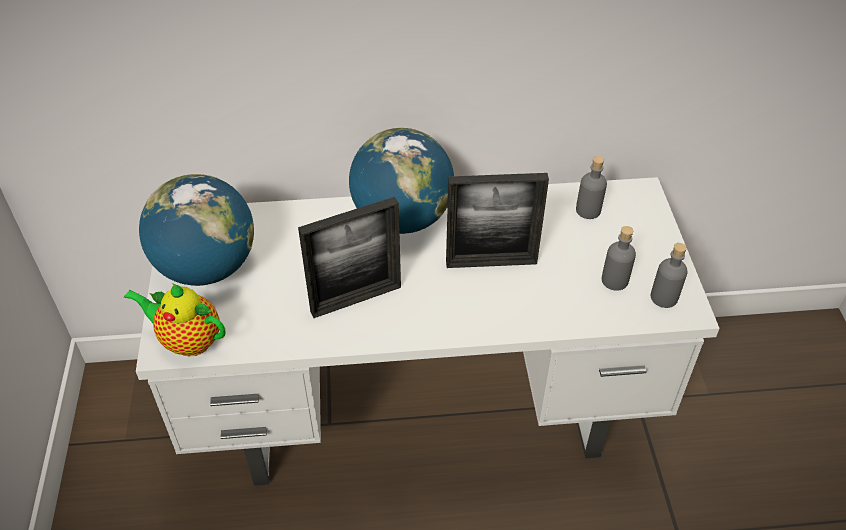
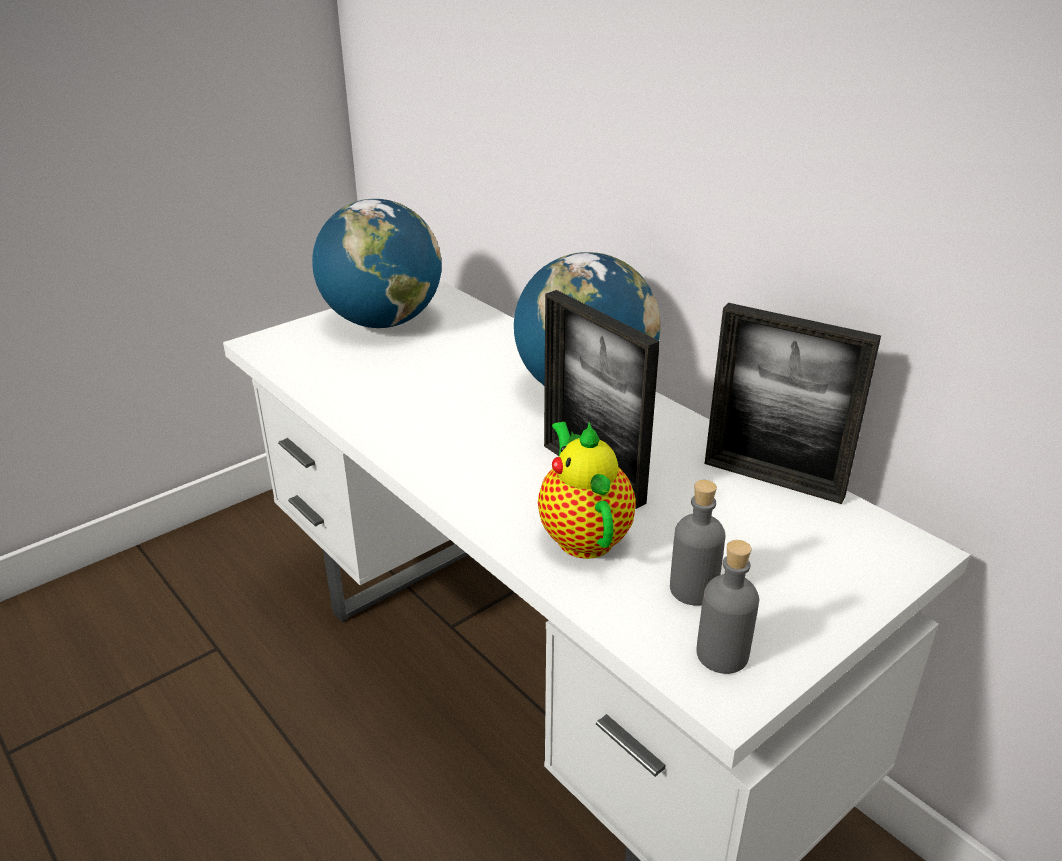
camera: 55 degrees right, 15 degrees down
(188, 340) = (281, 349): teapot -> teapot (582, 535)
(356, 299) = (427, 410): picture frame -> picture frame (773, 479)
(588, 210) = (796, 514): grey bottle -> none

